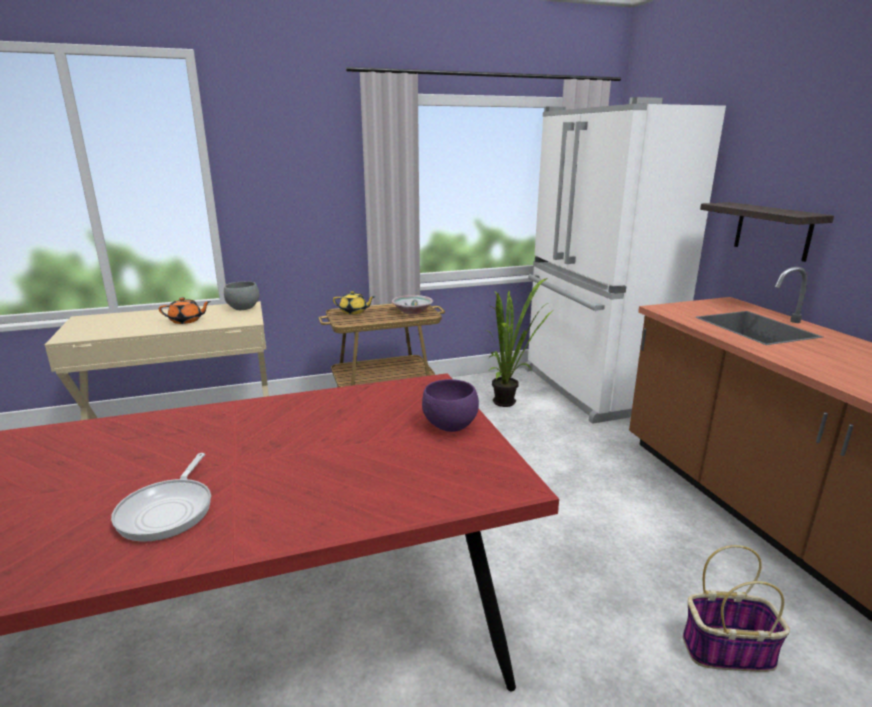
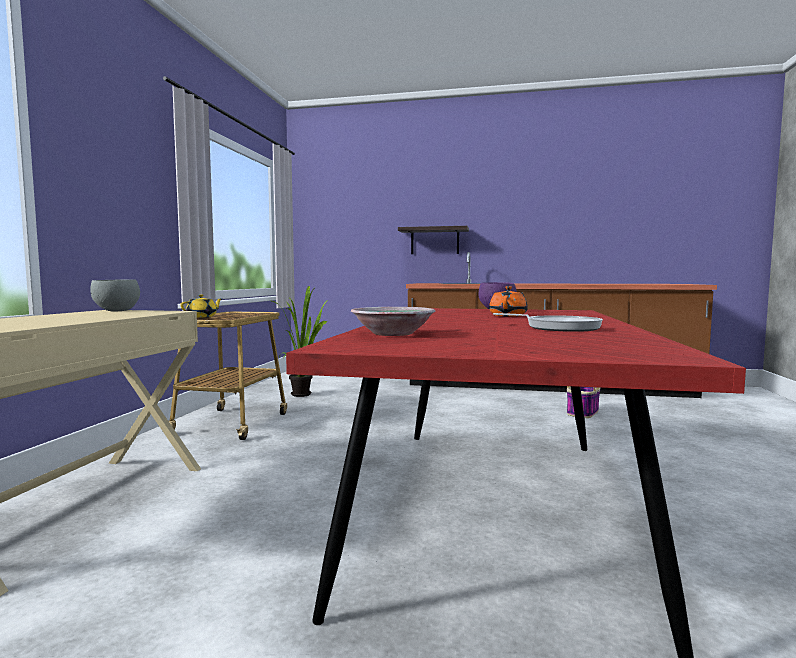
camera: 60 degrees left, 15 degrees down
(186, 321) = (95, 316): orange teapot -> orange teapot (508, 315)
(412, 312) = (247, 314): bowl -> bowl (394, 334)
(591, 389) = (330, 377): white fridge -> none

